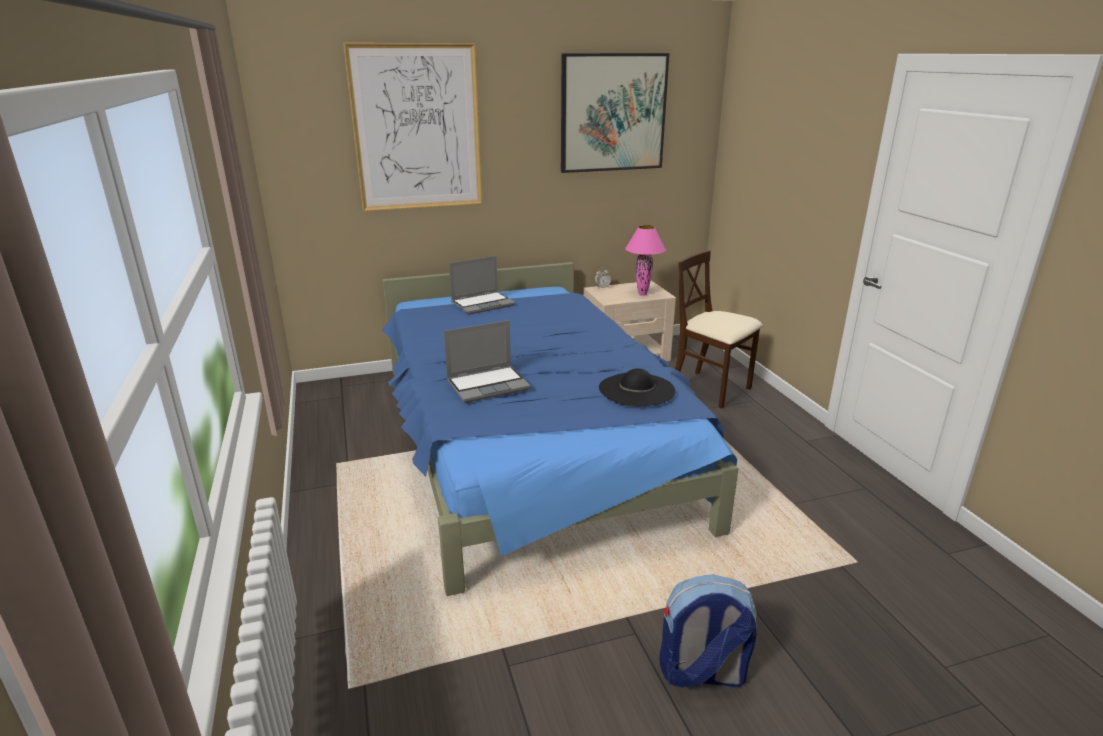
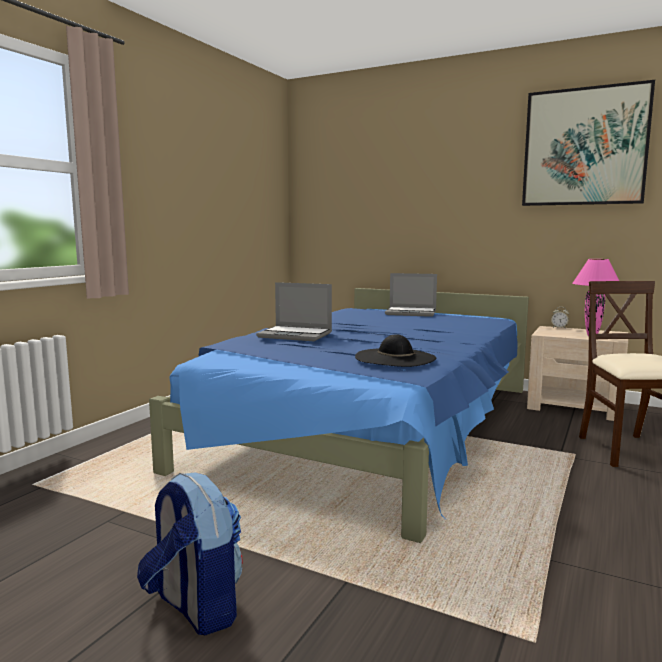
camera: 45 degrees right, 15 degrees down
(417, 128) = (396, 167): picture -> none

